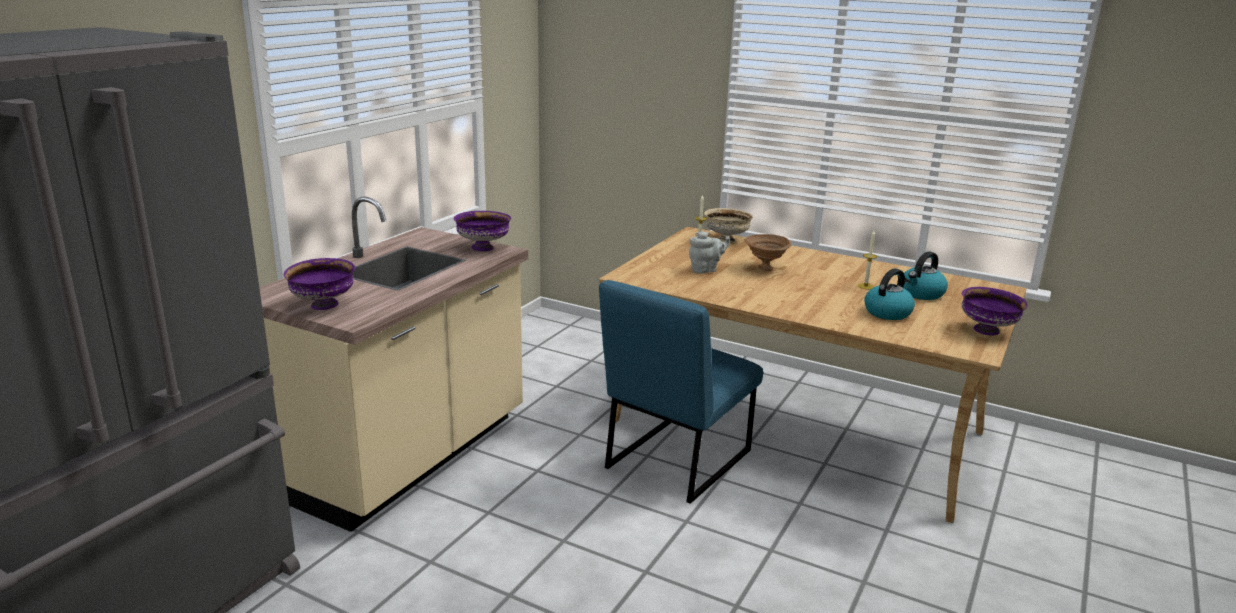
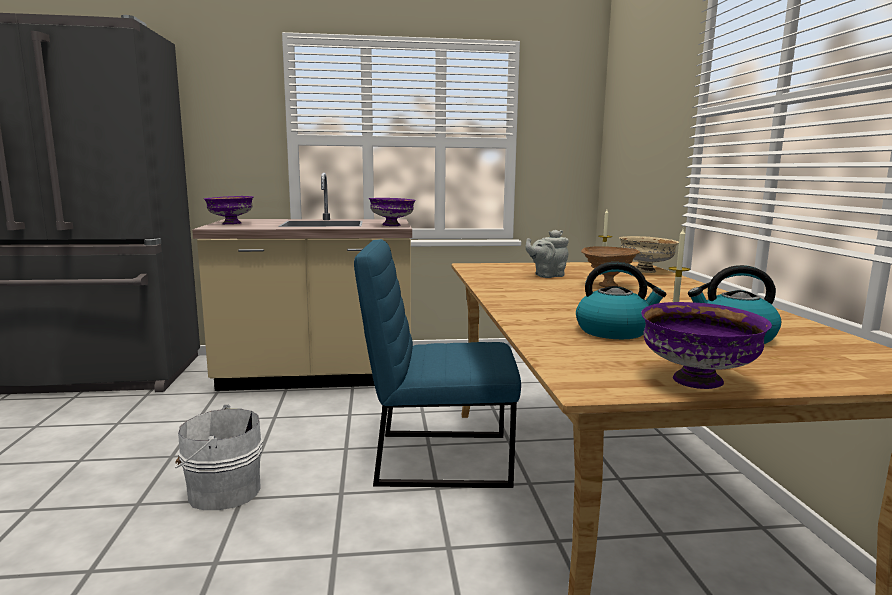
camera: 55 degrees right, 10 degrees down
(621, 579) = (221, 491): none -> white bucket
(705, 270) = (547, 275): grey teapot -> grey teapot turned 120 degrees clockwise

